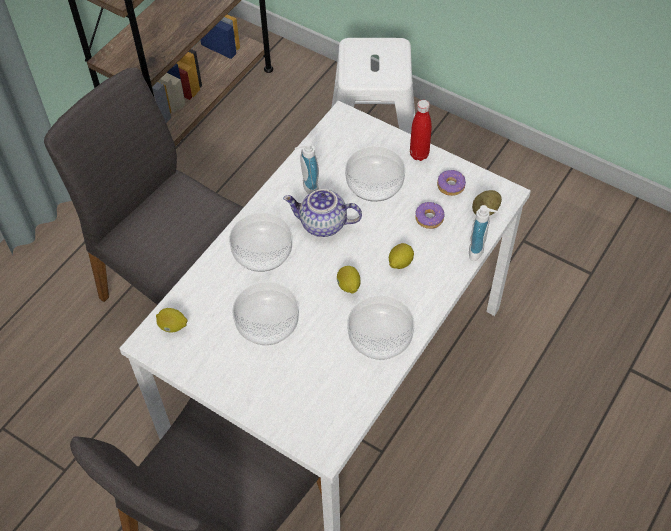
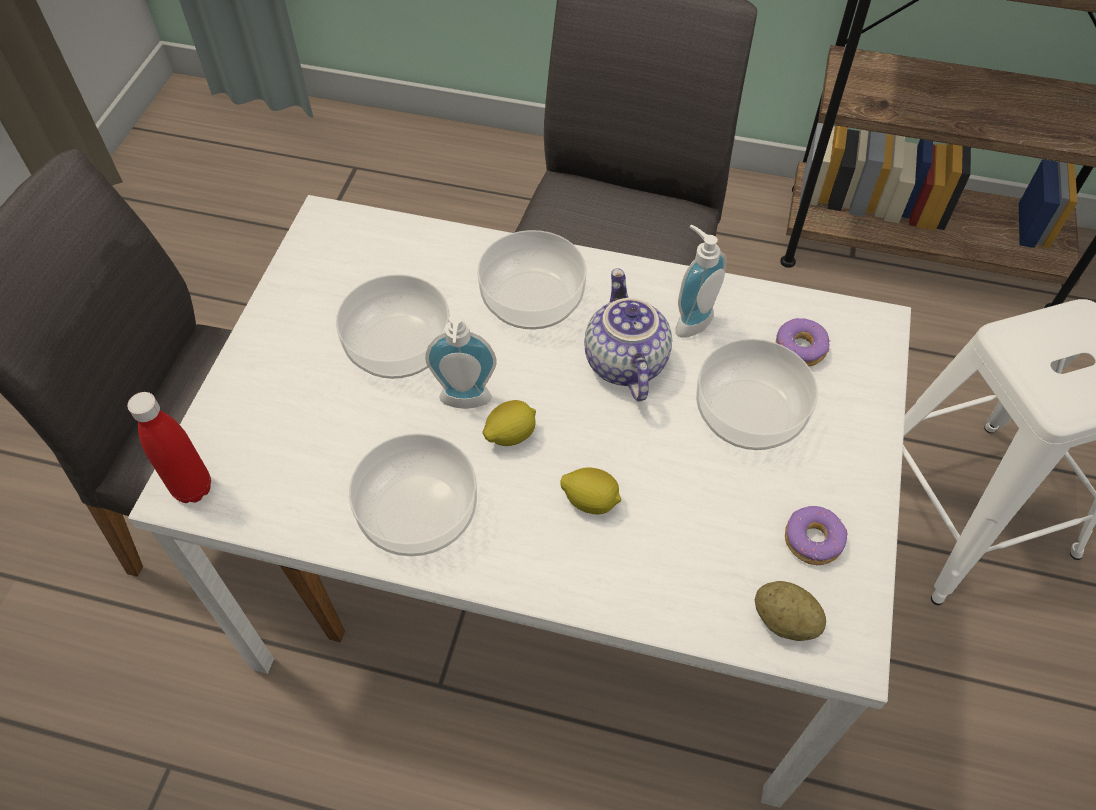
camera: 70 degrees right, 0 degrees up
(172, 326) = (359, 237): lemon -> none
(419, 154) = (860, 465): red bottle -> red bottle (193, 488)
(429, 218) = (715, 523): donut -> donut (800, 349)
(479, 251) = (677, 634): soap dispenser -> soap dispenser (465, 403)

